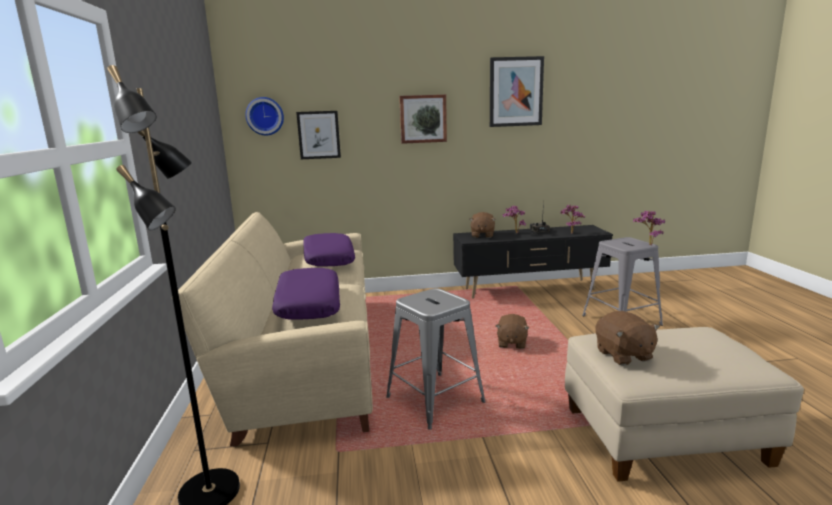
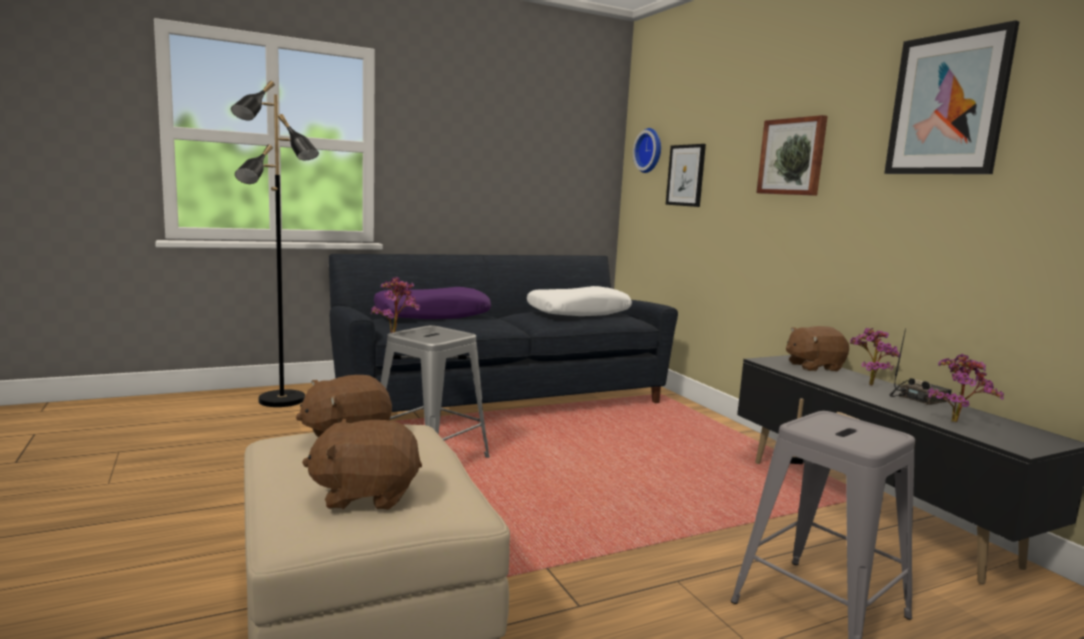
camera: 70 degrees right, 5 degrees down
(305, 356) = (499, 397): beige sofa -> black sofa
(328, 259) = (578, 312): purple pillow -> white pillow
(511, 343) = (610, 497): brown plush toy -> brown plush toy (366, 495)
(648, 244) = (863, 446): potted plant -> potted plant (396, 332)

